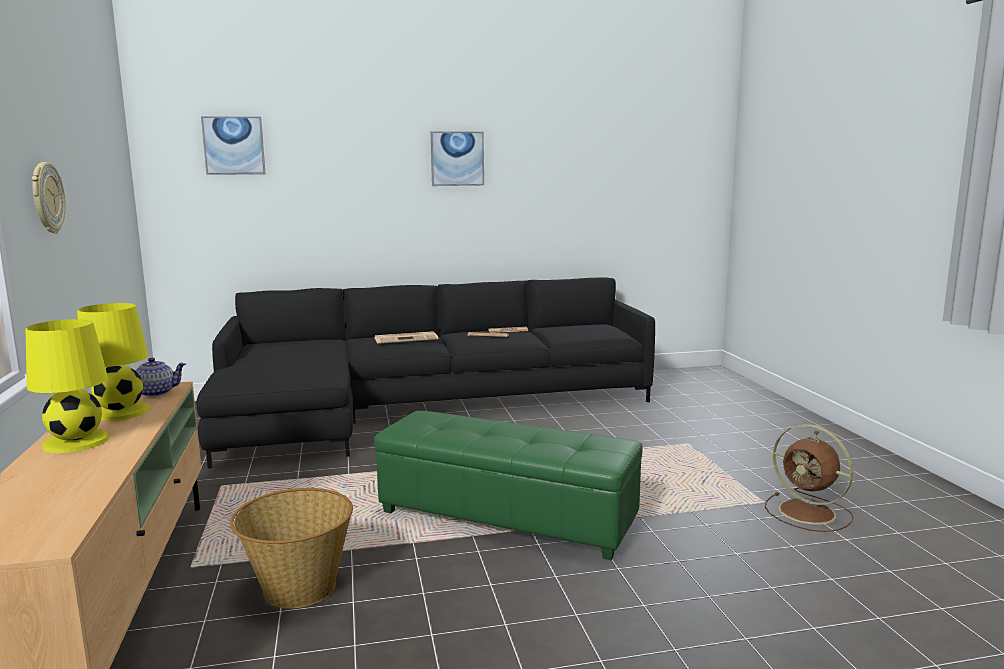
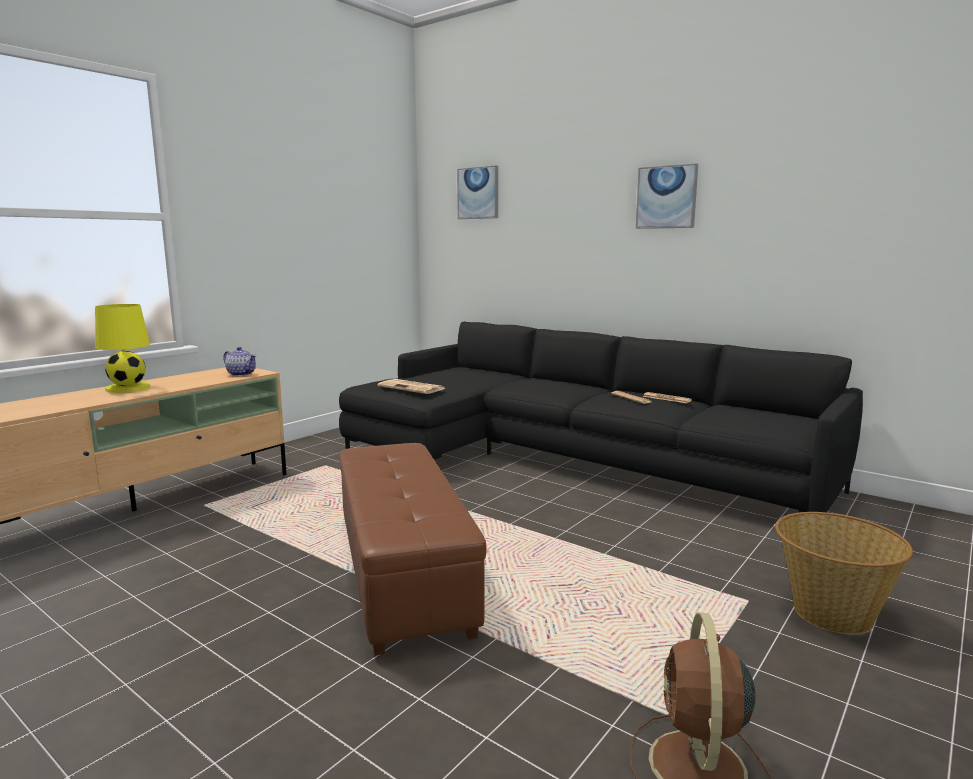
camera: 50 degrees right, 0 degrees up
(46, 198) = (251, 228): wall clock -> none
(119, 412) = (193, 379): yellow table lamp -> none
(298, 588) = (202, 545): basket -> basket (831, 613)
(407, 339) = (555, 385): newspaper -> newspaper (412, 388)
(504, 518) = (400, 571): green ottoman -> brown ottoman

